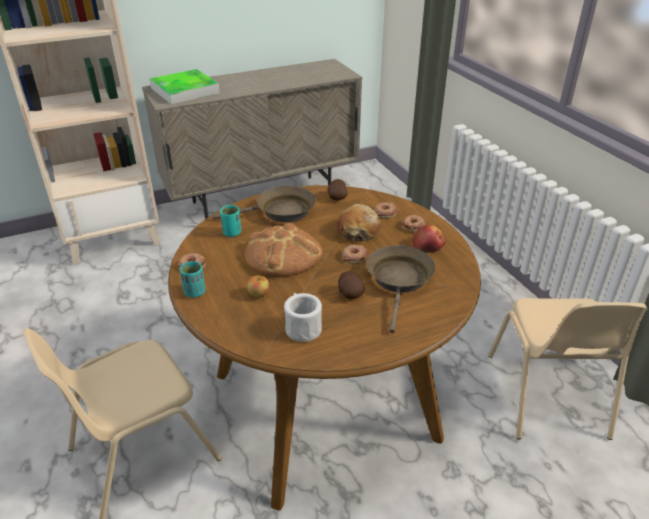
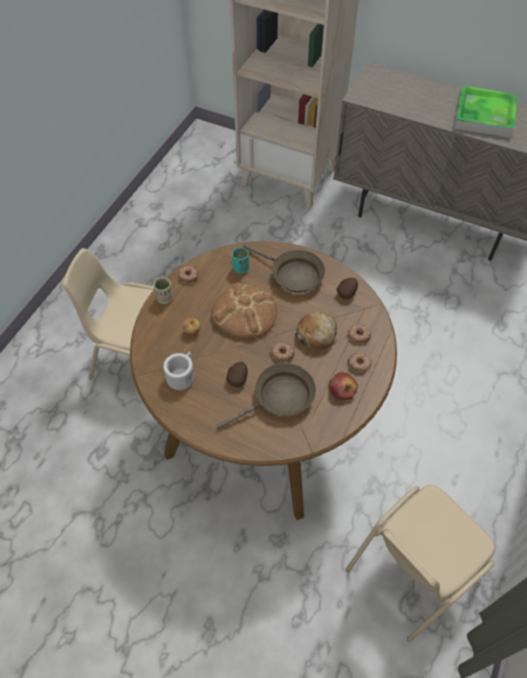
camera: 50 degrees right, 20 degrees up
(185, 90) = (391, 89): tray -> tray (484, 115)
(194, 292) = (165, 298): turquoise cup -> beige cup

